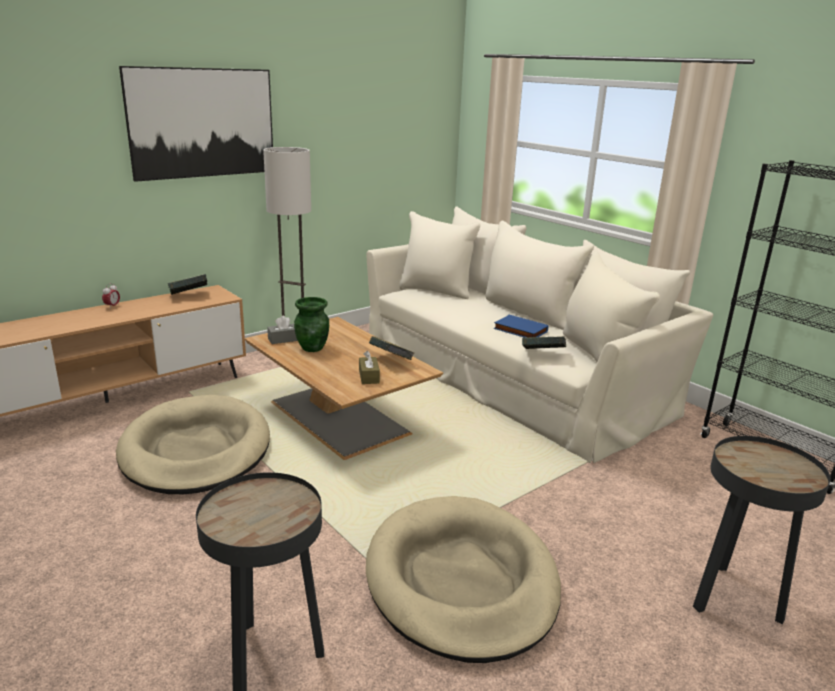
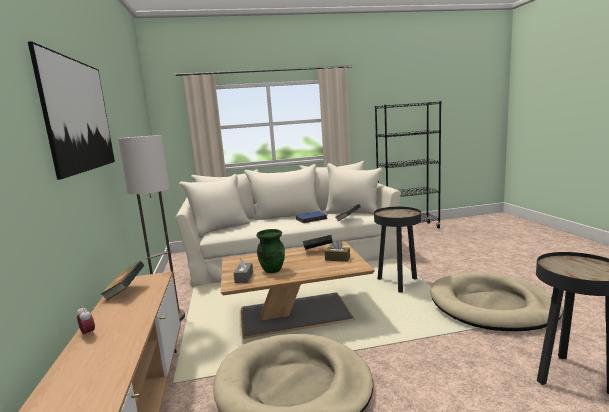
camera: 60 degrees left, 10 degrees down
(732, 600) = (505, 257): black side table -> black side table (398, 283)

